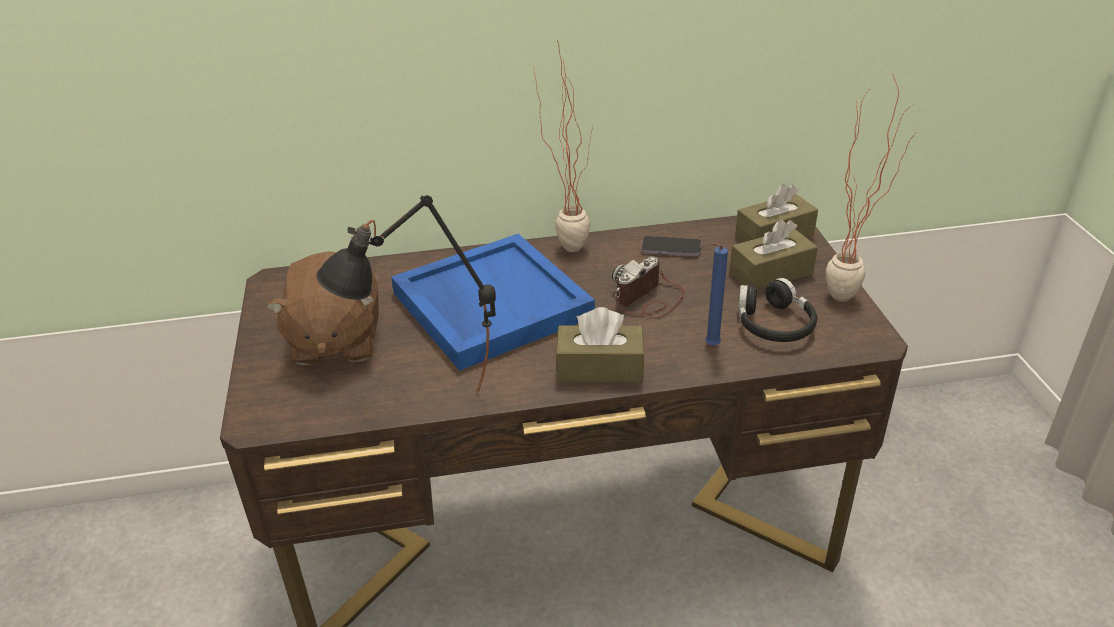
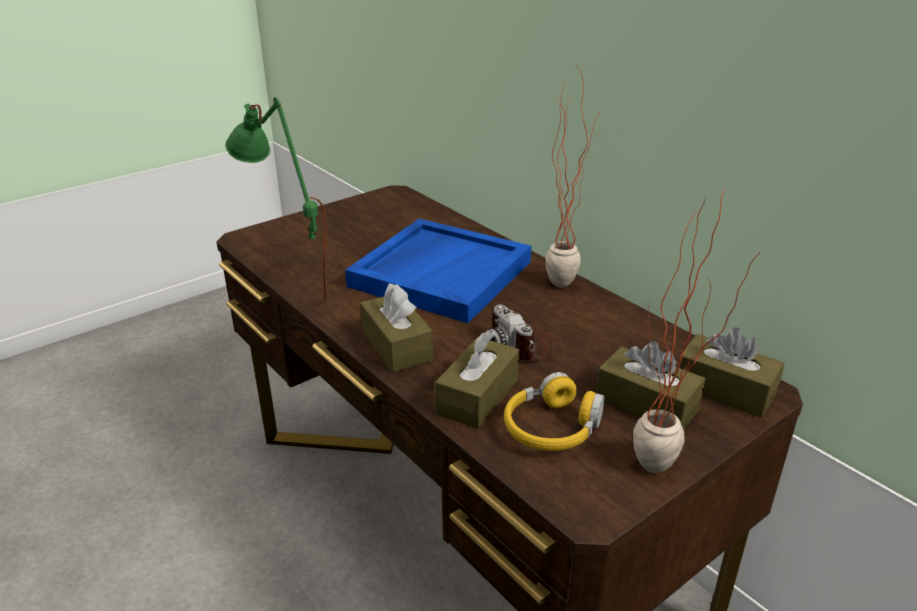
camera: 60 degrees right, 5 degrees down
(335, 341) = (345, 233): brown plush toy -> none
(427, 413) = (288, 290): black table lamp -> green table lamp
(648, 299) = (521, 343): camera -> camera turned 135 degrees counterclockwise
(671, 248) = (620, 332): phone -> none
(710, 346) = (477, 396): blue candle -> brown tissue box
(773, 324) = (552, 428): black headphones -> yellow headphones

